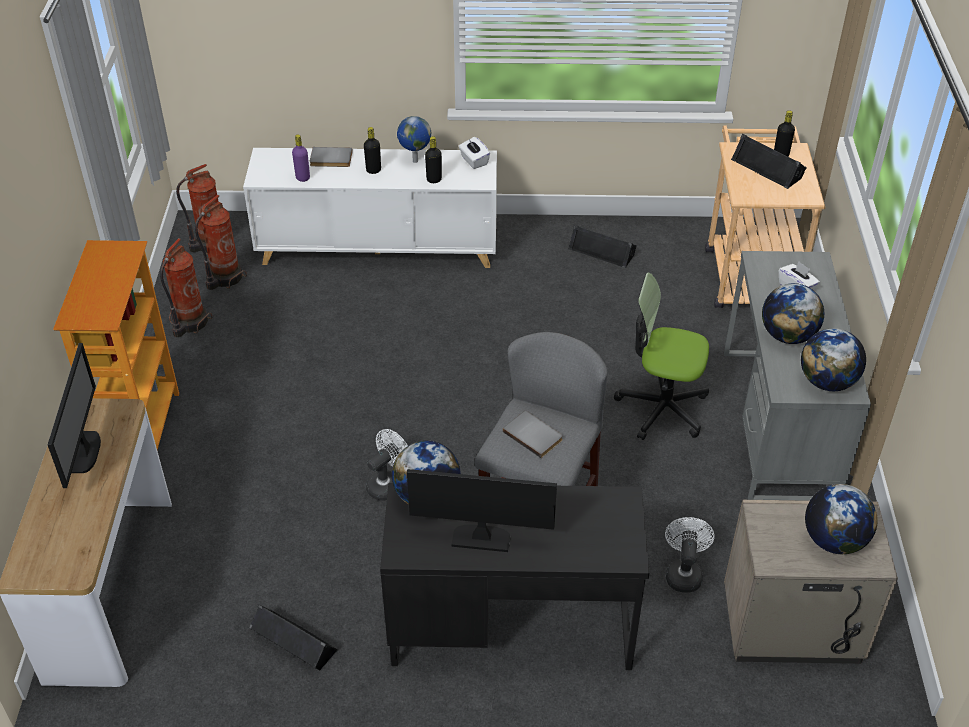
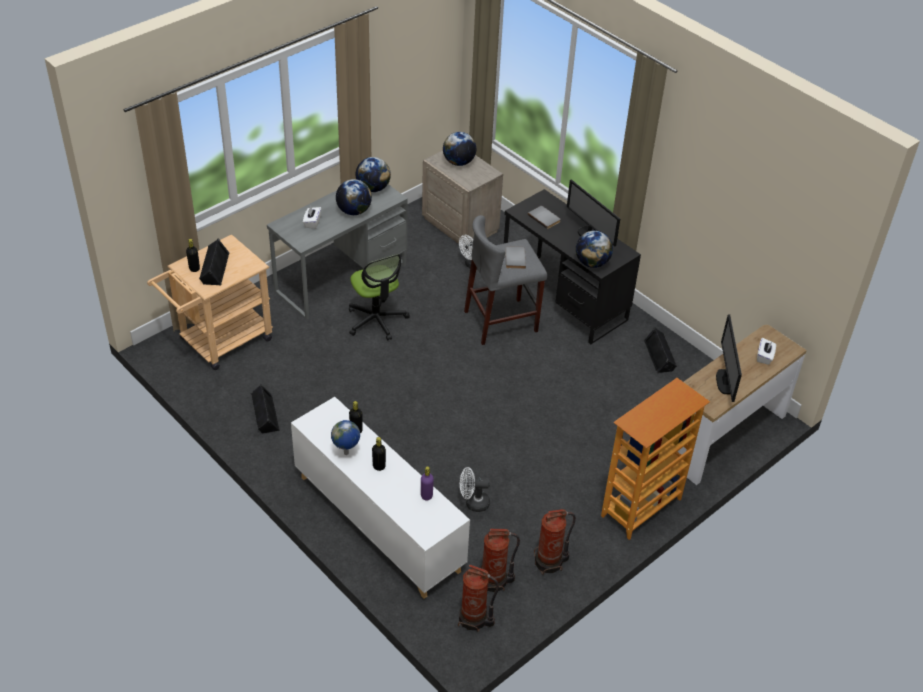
camera: 135 degrees left, 0 degrees up
(85, 452) = (724, 382): monitor -> monitor turned 45 degrees counterclockwise
(331, 159) = (392, 497): grey book -> grey book (545, 218)
(388, 484) = (546, 385): white fan -> white fan (473, 503)
(474, 161) = (315, 425): white tissue box -> white tissue box (764, 357)

